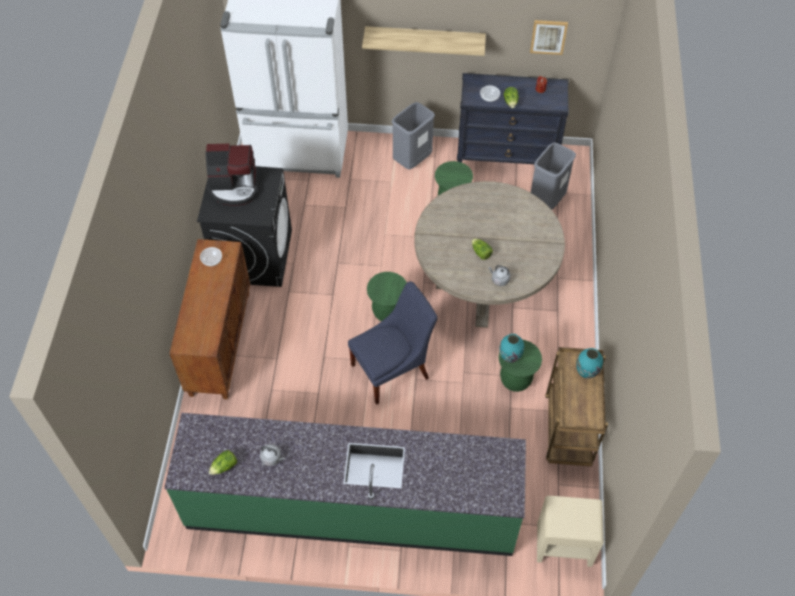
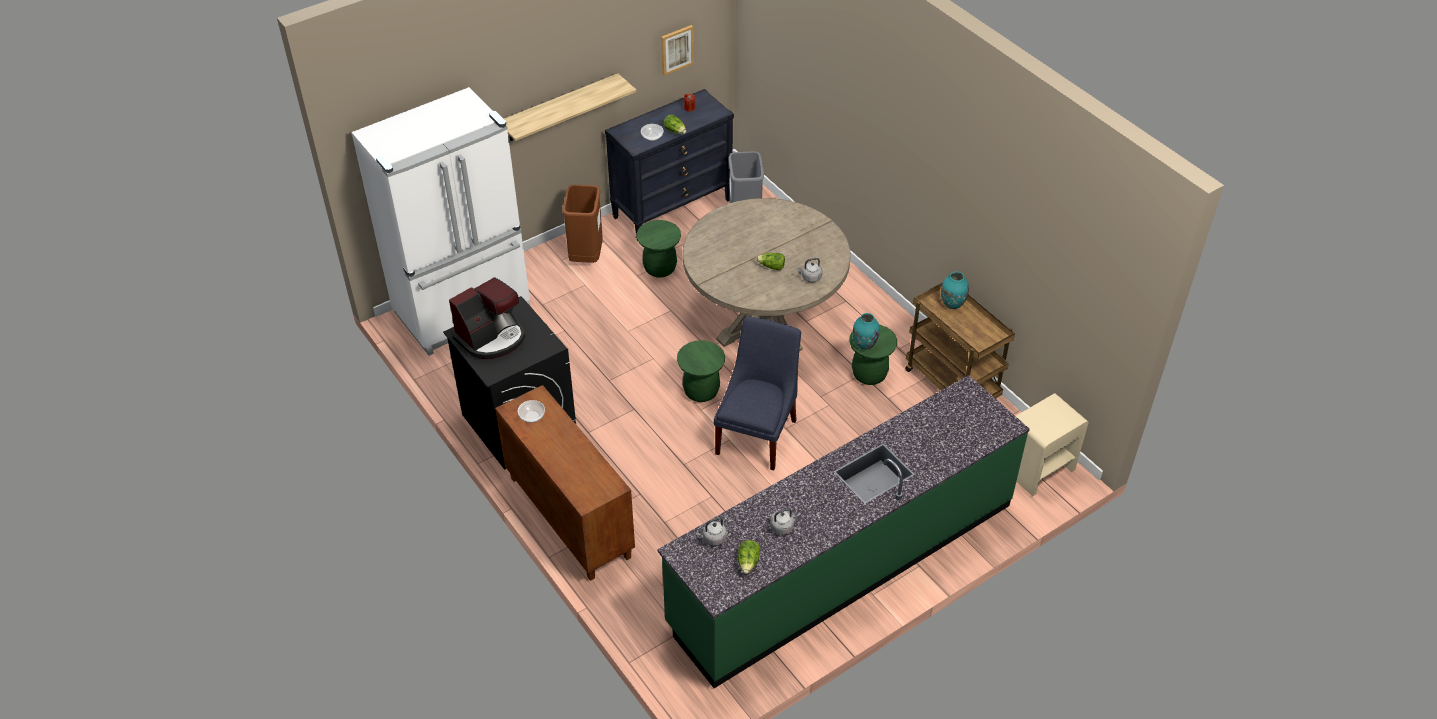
camera: 40 degrees left, 10 degrees down
(221, 432) = (713, 539): none -> grey kettle
(412, 161) = (586, 256): grey trash can -> brown trash can

